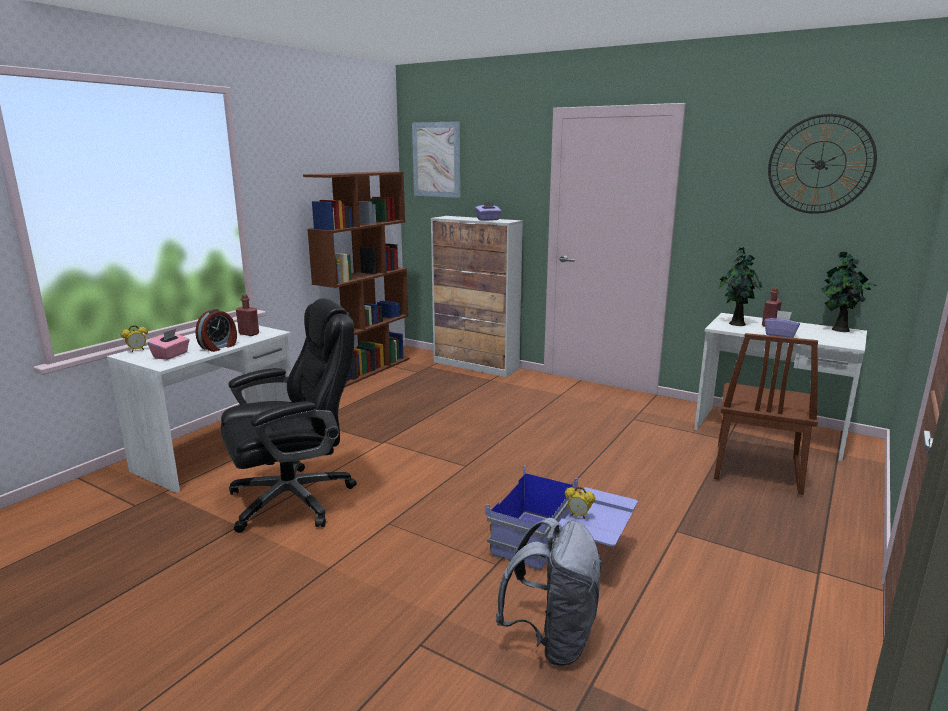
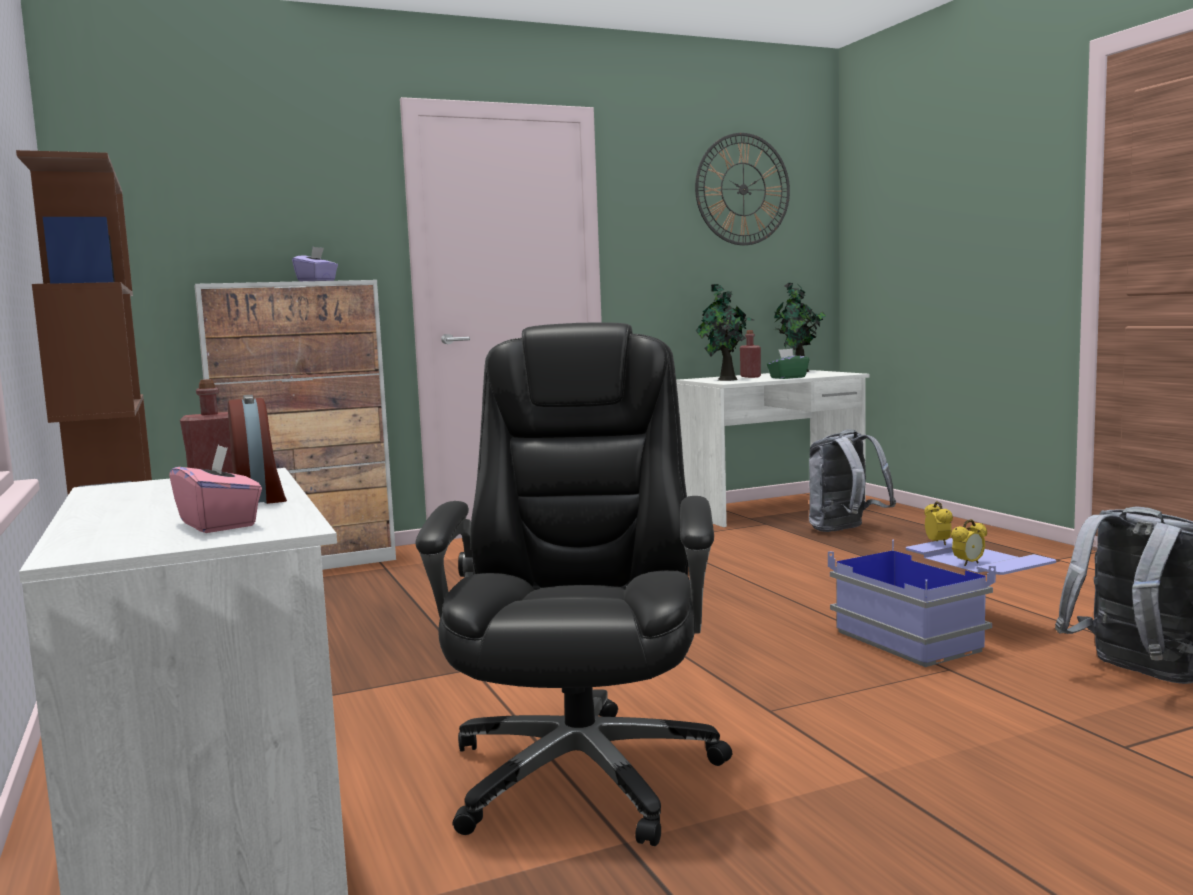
camera: 55 degrees left, 10 degrees down
(137, 350) = (66, 546): alarm clock -> alarm clock (938, 543)
(436, 159) = (153, 177): picture -> none
(755, 469) = (845, 531): brown chair -> grey backpack
(780, 335) = (787, 377): purple tissue box -> green tissue box

